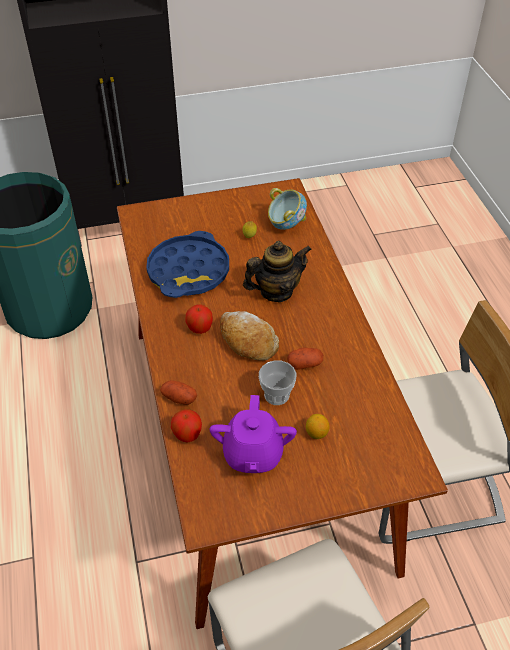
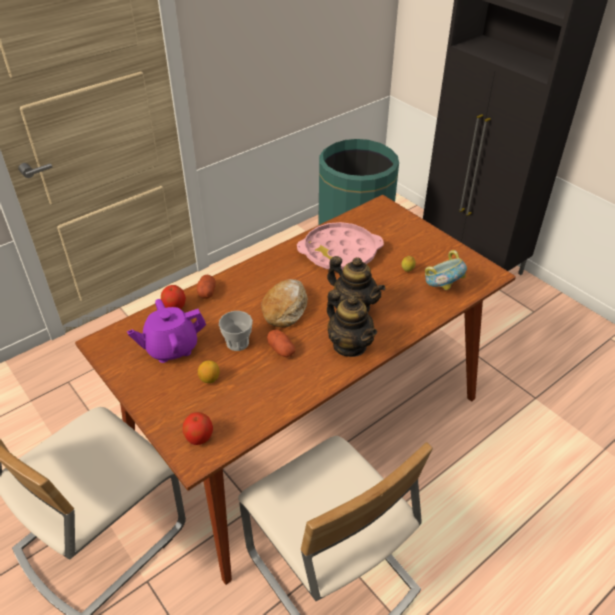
camera: 65 degrees right, 5 degrees down
(189, 271) = (340, 252): blue tray -> pink tray
(199, 328) = (282, 278): apple -> apple (199, 437)
(326, 313) = (349, 345): none -> teapot

